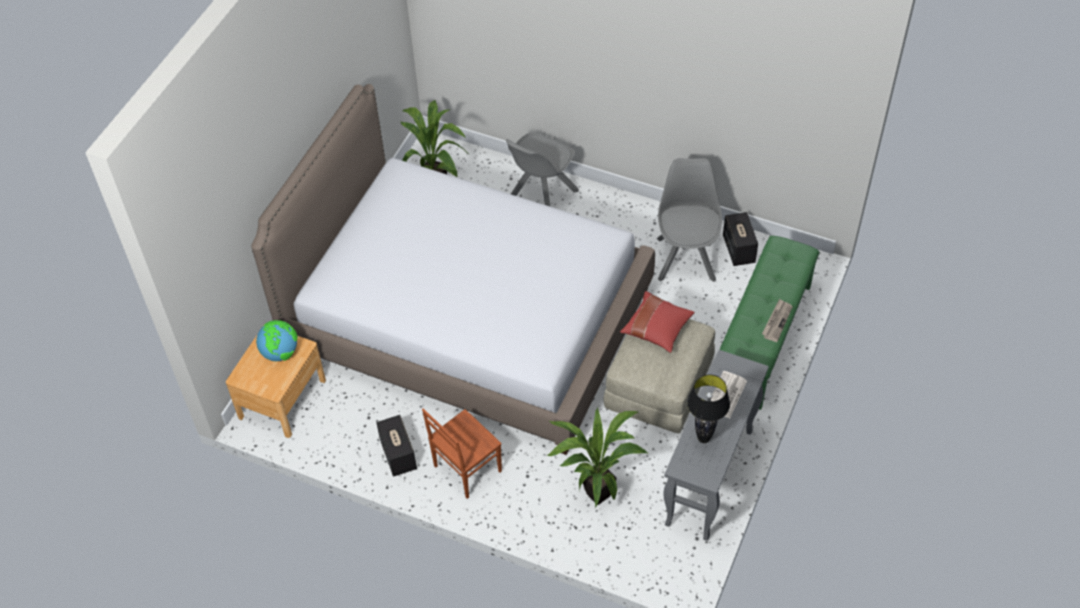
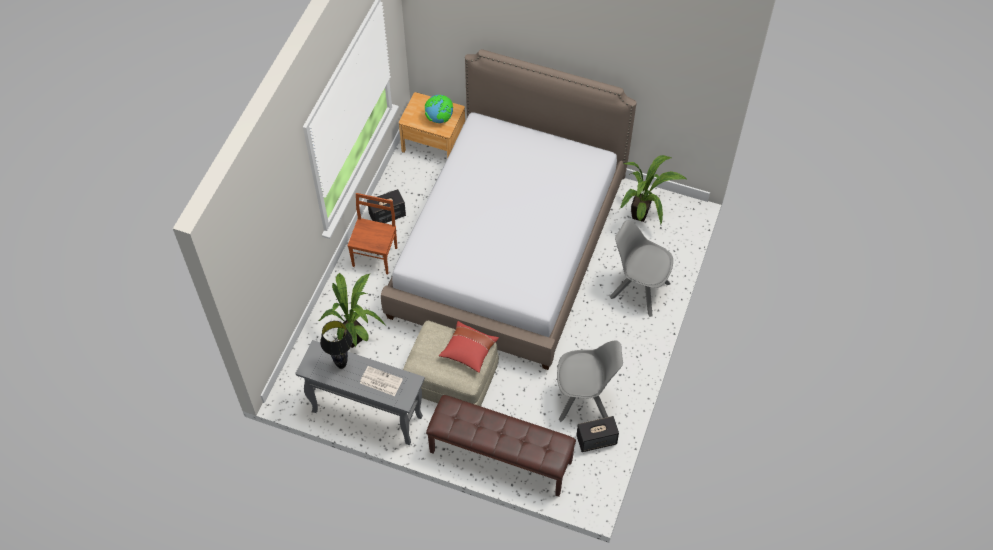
camera: 85 degrees right, 5 degrees up
(466, 468) = (376, 256): brown chair -> brown chair turned 60 degrees clockwise
(763, 339) = (500, 457): green bench -> brown bench
(777, 321) = (478, 437): newspaper -> none

